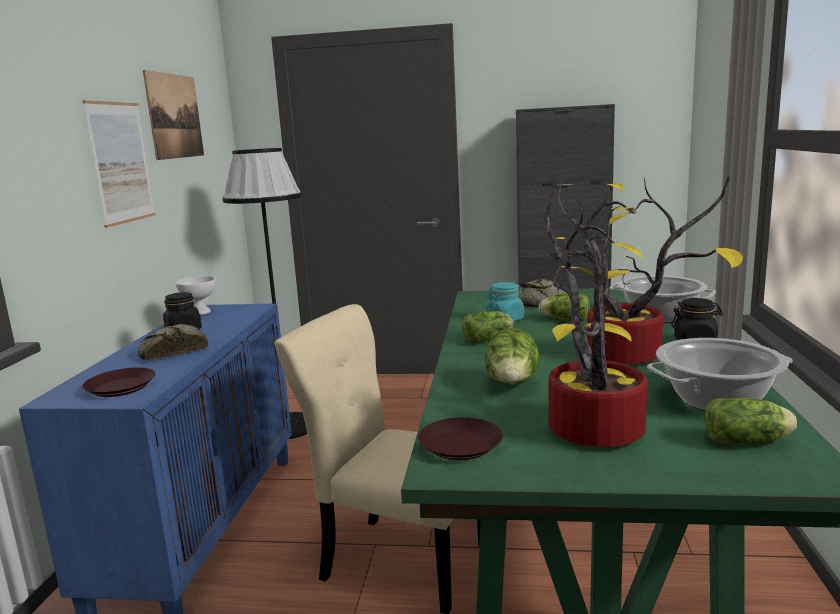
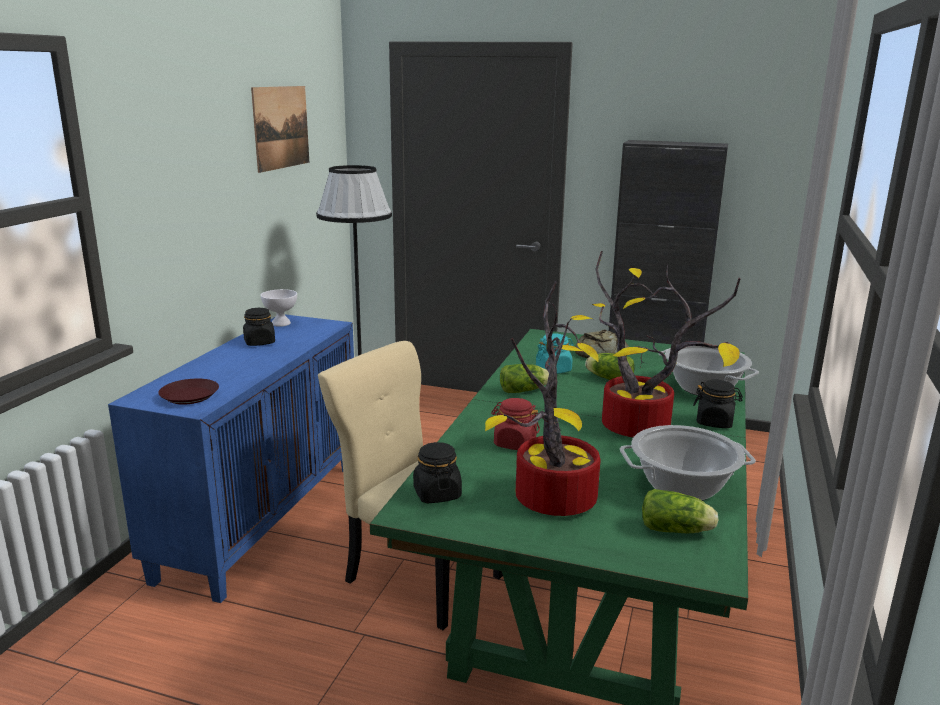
camera: 10 degrees right, 5 degrees up
(121, 162) = (222, 179): picture -> none
(172, 352) = (242, 365): bread -> none
(461, 445) = (437, 494): brown plate -> black jar
(512, 386) = (514, 443): lettuce -> red jar

